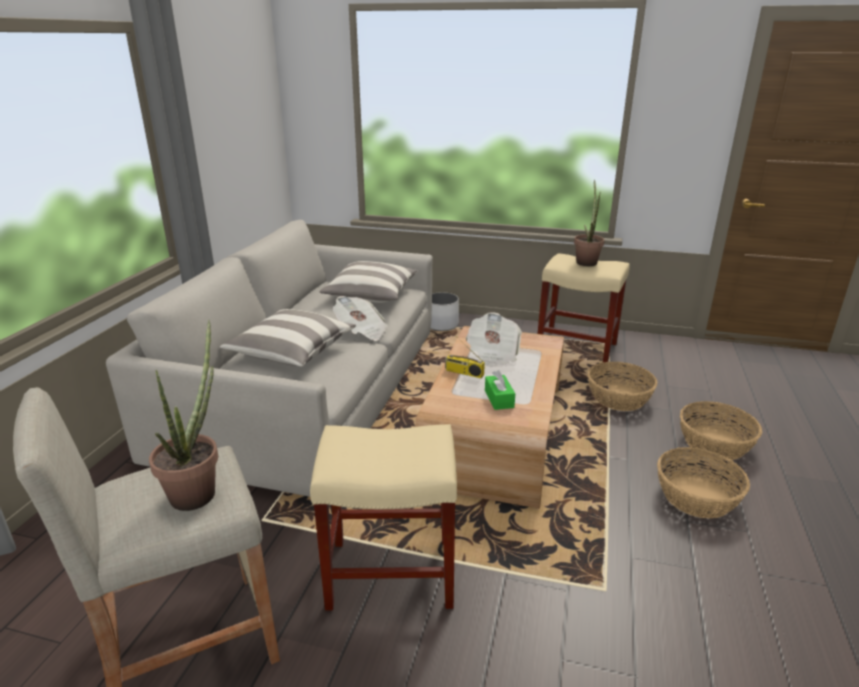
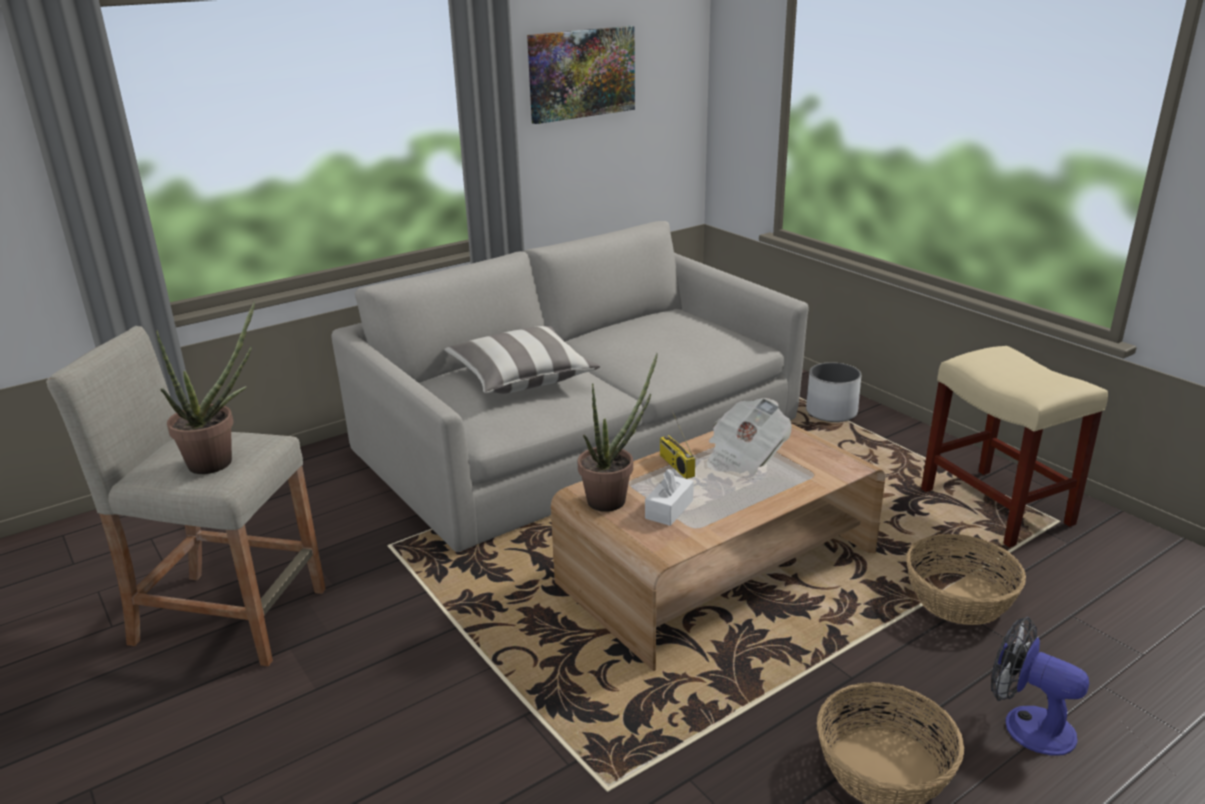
camera: 40 degrees right, 0 degrees up
(218, 111) = (581, 73): none -> picture
(361, 331) = (630, 379): newspaper -> none
(371, 294) = (697, 338): pillow -> none
(389, 573) = (429, 648): beige stool -> none
(499, 399) = (669, 509): green tissue box -> white tissue box
(586, 261) = (1026, 368): potted plant -> potted plant (613, 498)
(715, 444) = (1026, 724): basket -> fan

